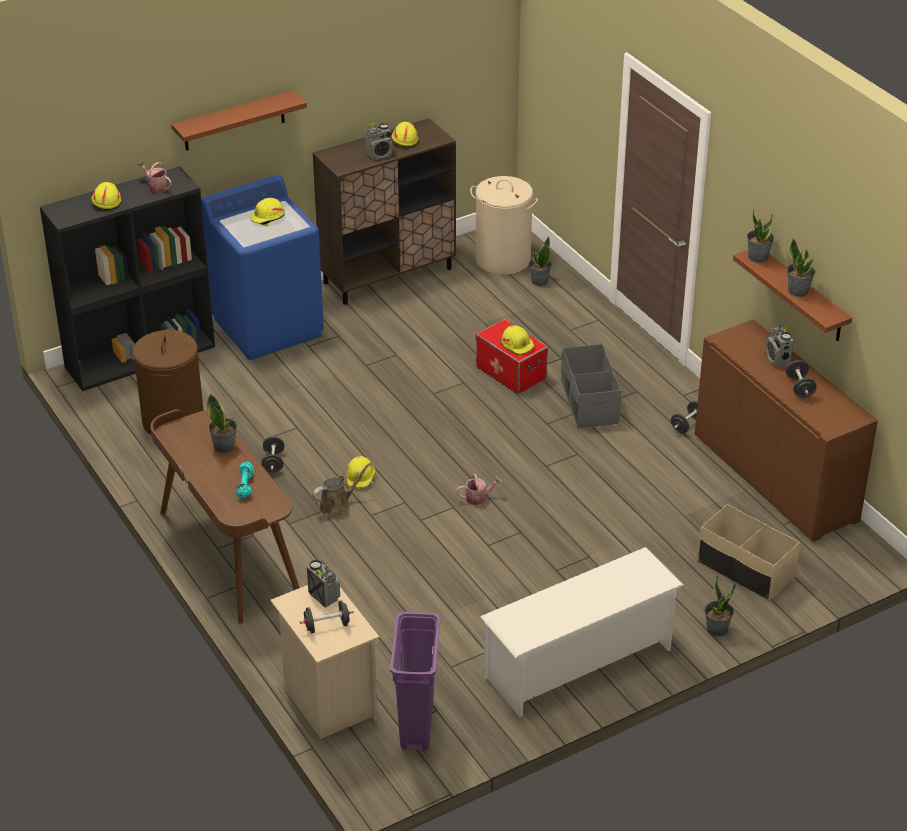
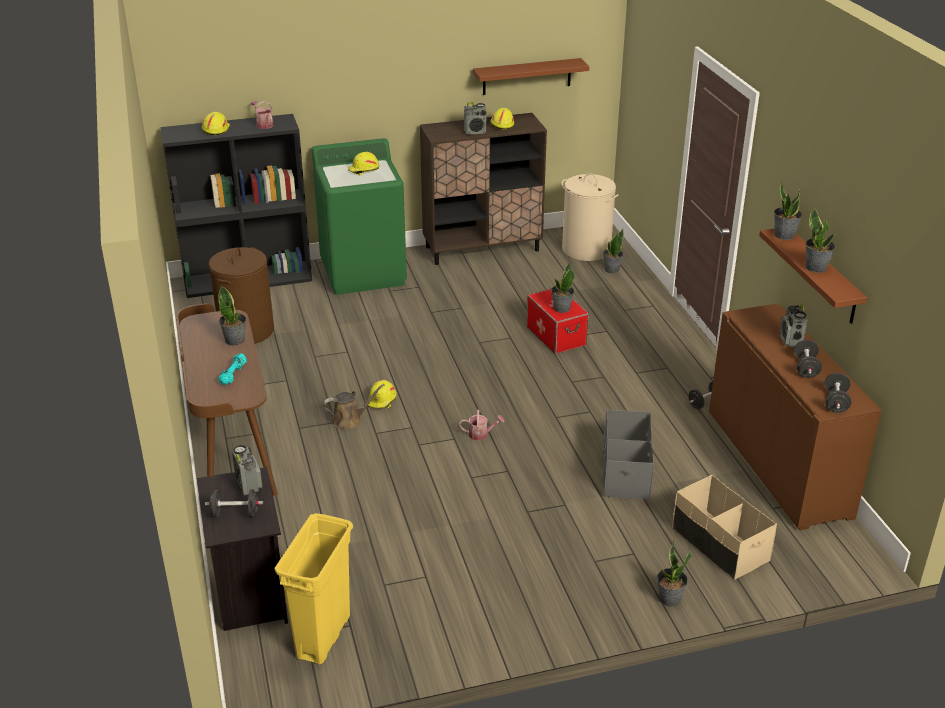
camera: 15 degrees right, 5 degrees down
(234, 121) = (346, 81): brown shelf -> brown shelf (527, 76)
(268, 327) = (363, 272): blue washing machine -> green washing machine
(273, 462) = (312, 376): black dumbbell -> black dumbbell (835, 402)
(328, 702) = (249, 596): beige nightstand -> black nightstand
(417, 726) = (323, 637): purple trash can -> yellow trash can
(518, 345) = (561, 308): yellow hard hat -> potted plant
(578, 663) = (513, 606): white shoe rack -> none
(588, 402) = (618, 370): grey storage box -> grey storage box (625, 471)

